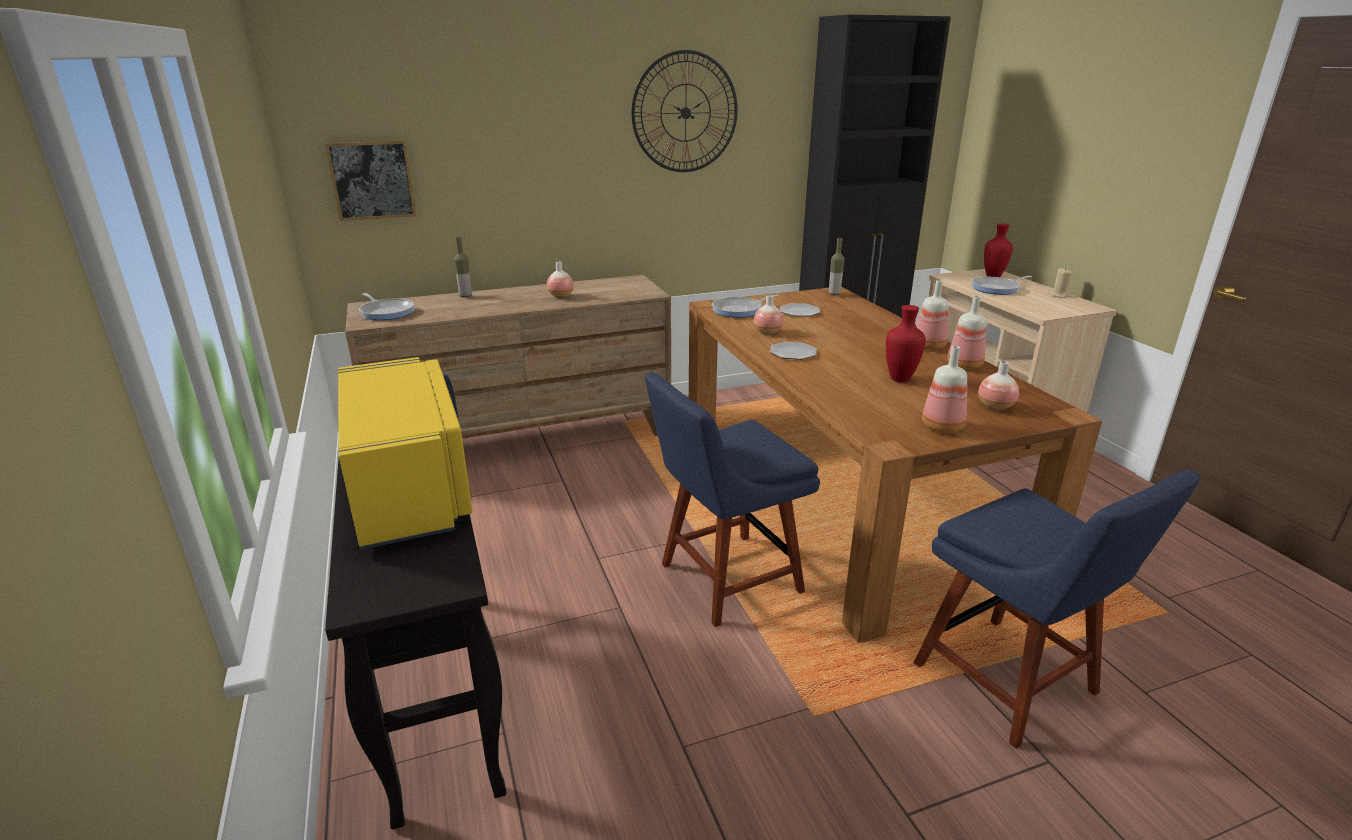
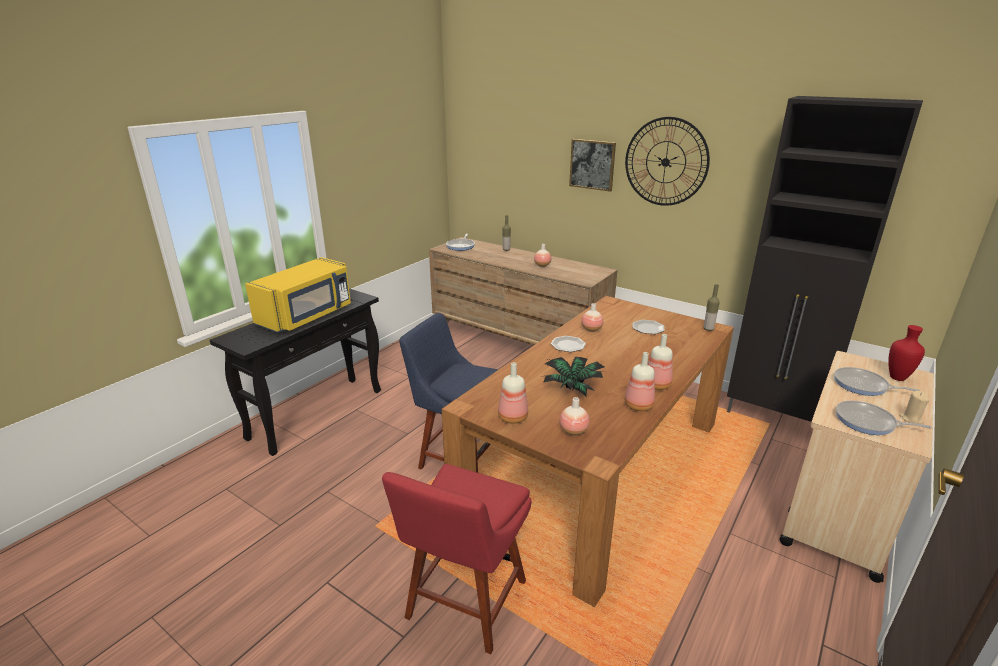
camera: 55 degrees right, 0 degrees up
(372, 180) = (481, 175): picture -> picture (592, 164)
(739, 310) = (616, 311): frying pan -> frying pan (868, 422)
(899, 380) = (573, 388): red vase -> potted plant
(1012, 684) = (464, 604): blue chair -> red chair

